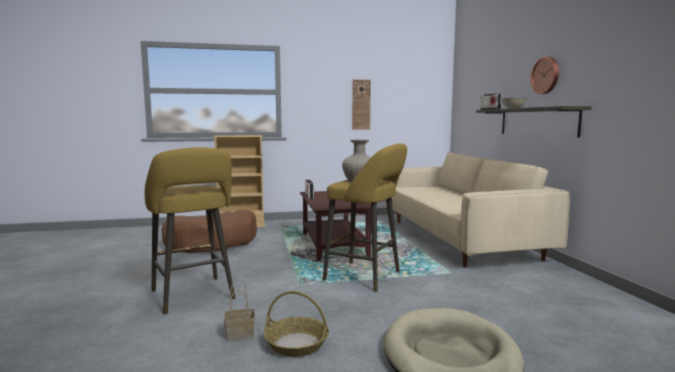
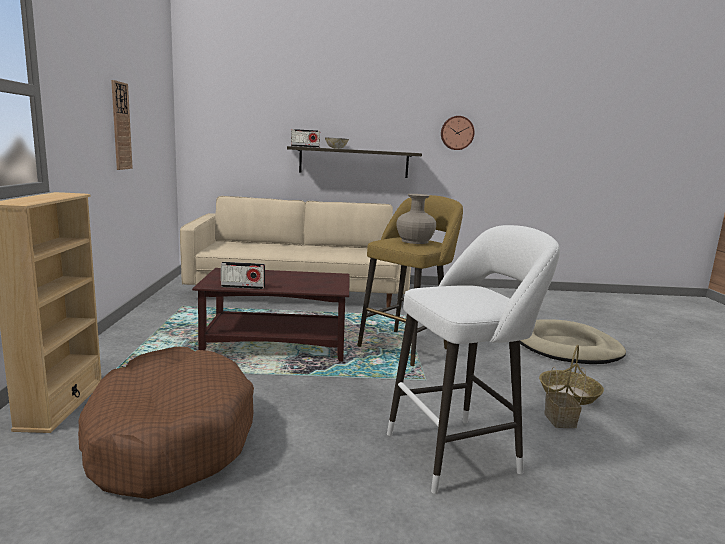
camera: 80 degrees left, 5 degrees up
(194, 296) = (458, 451): yellow stool -> white stool
(546, 75) = (364, 119): wall clock -> wall clock (457, 133)

